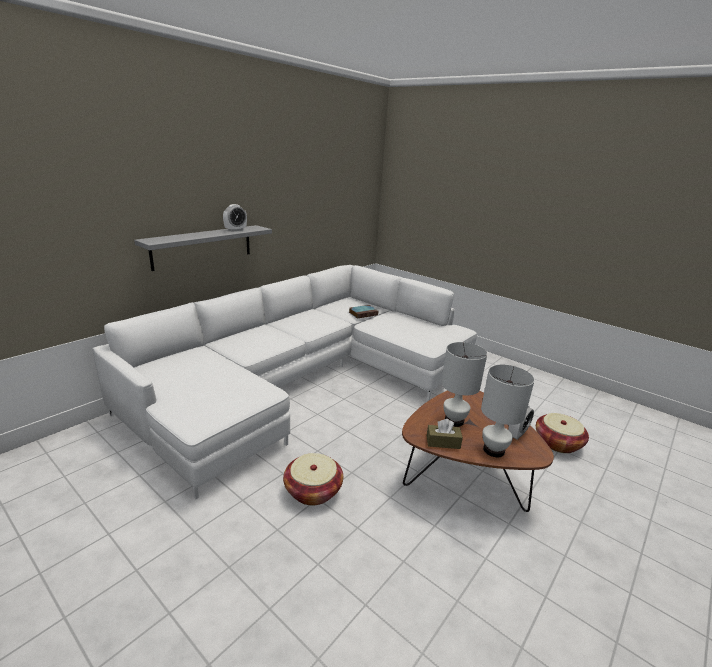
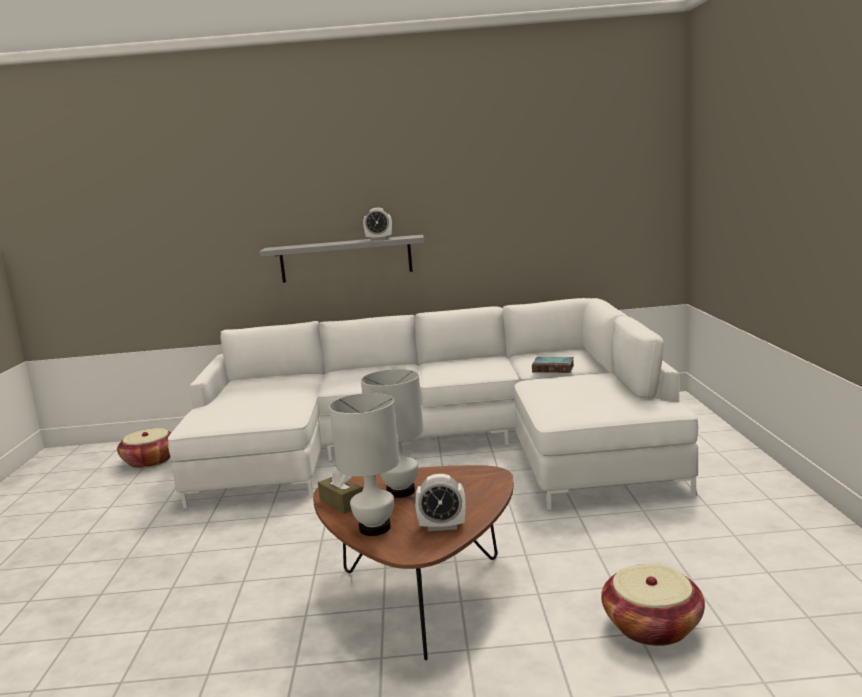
camera: 50 degrees right, 10 degrees down
(313, 490) = (264, 539): basket -> basket (150, 461)

